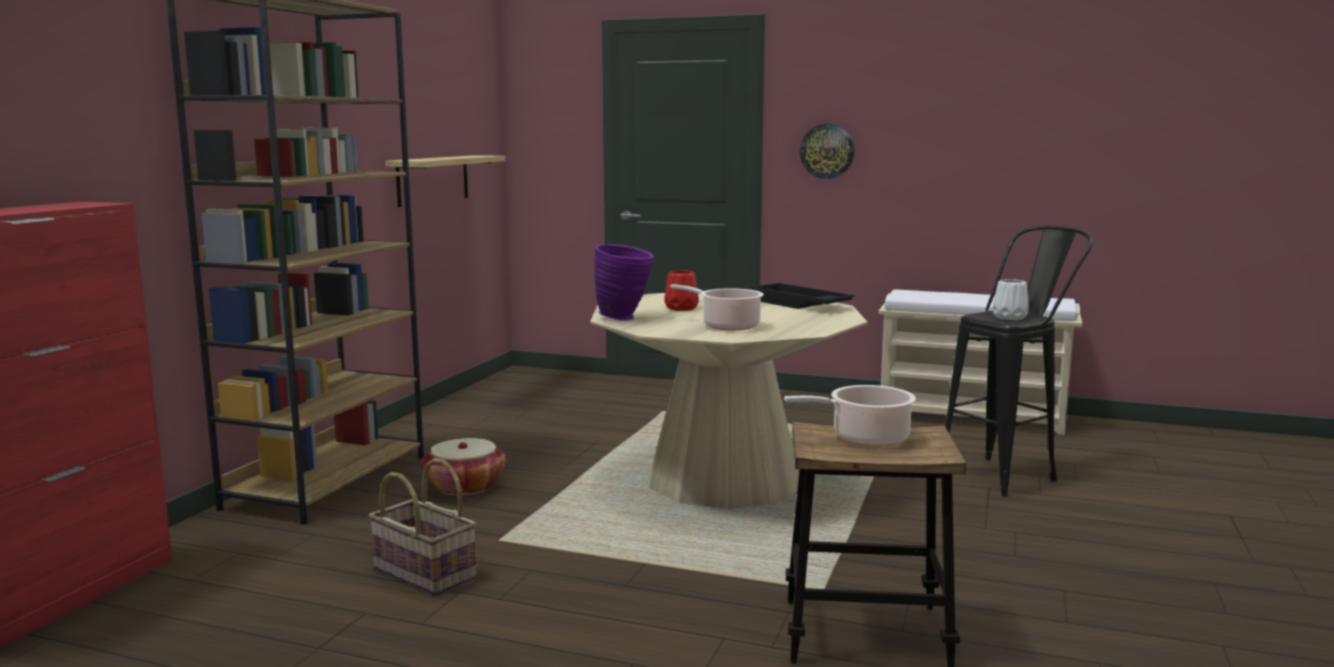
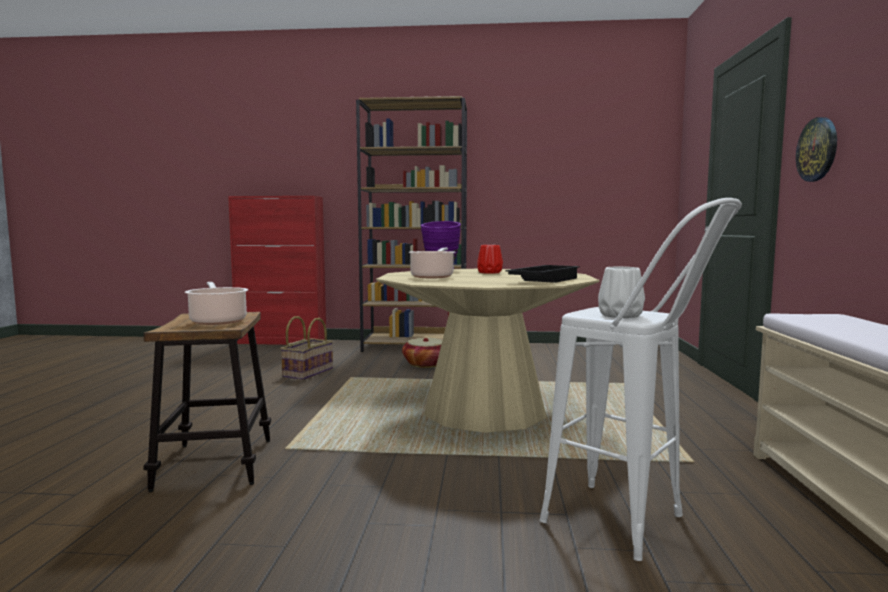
camera: 75 degrees right, 5 degrees down
(433, 180) = (576, 201): shelf -> none
(1007, 473) = (633, 527): black stool -> white stool

